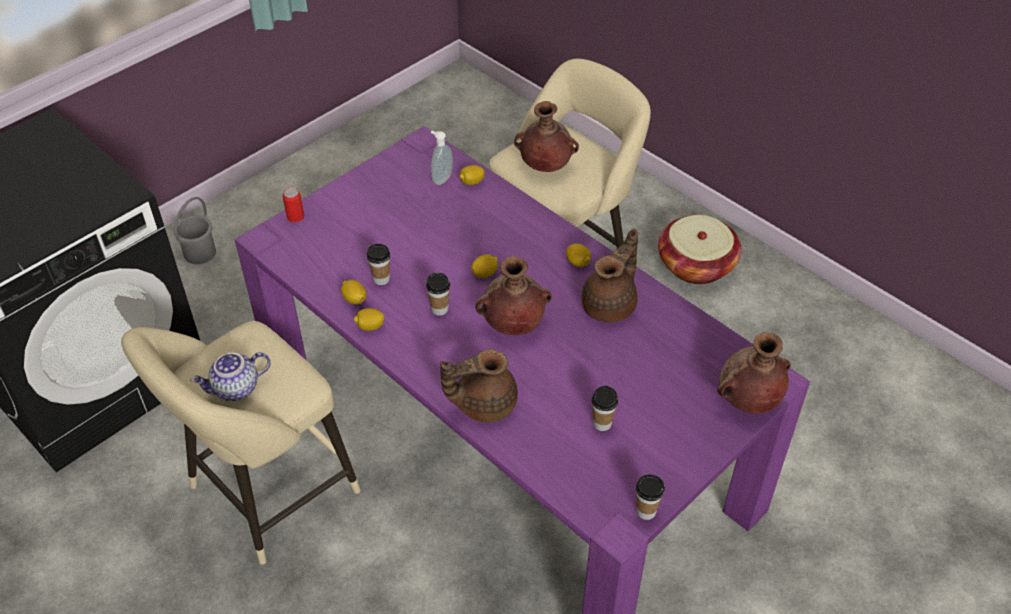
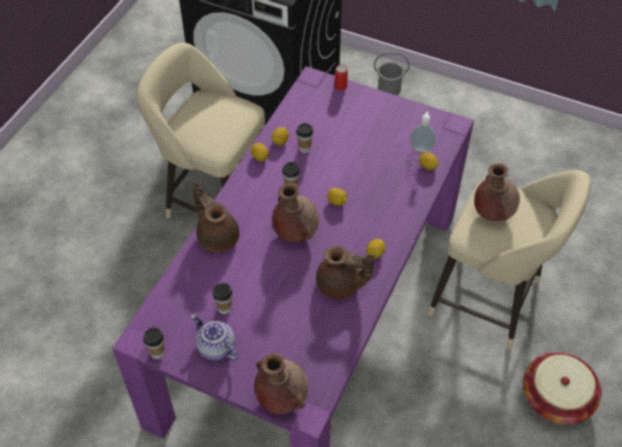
camera: 70 degrees right, 5 degrees up
(236, 389) = (200, 119): teapot -> teapot (215, 348)

